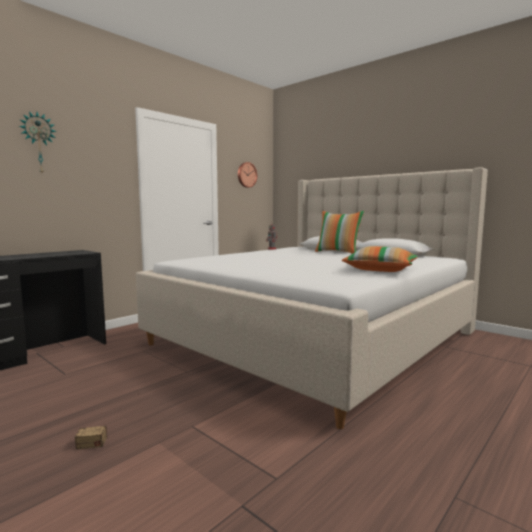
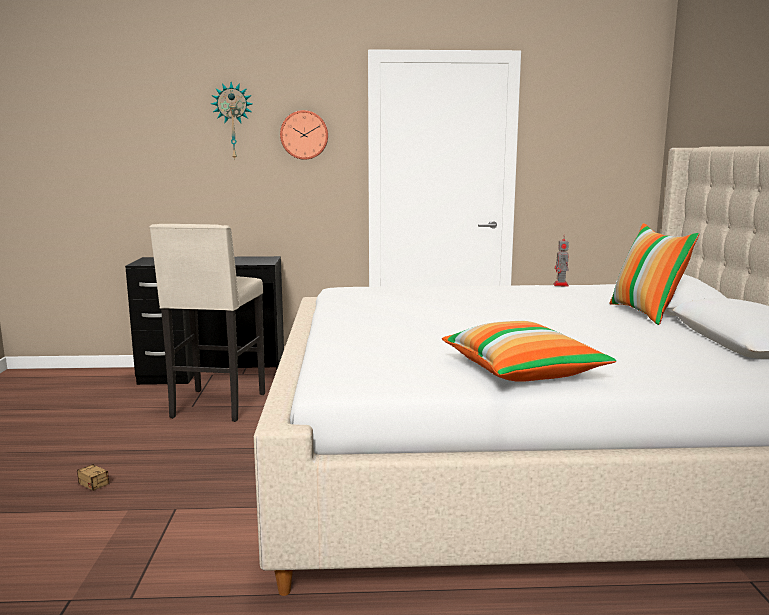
camera: 45 degrees right, 5 degrees up
(87, 368) = (217, 406): none -> beige stool
(246, 175) = (589, 136): wall clock -> wall clock (304, 135)

